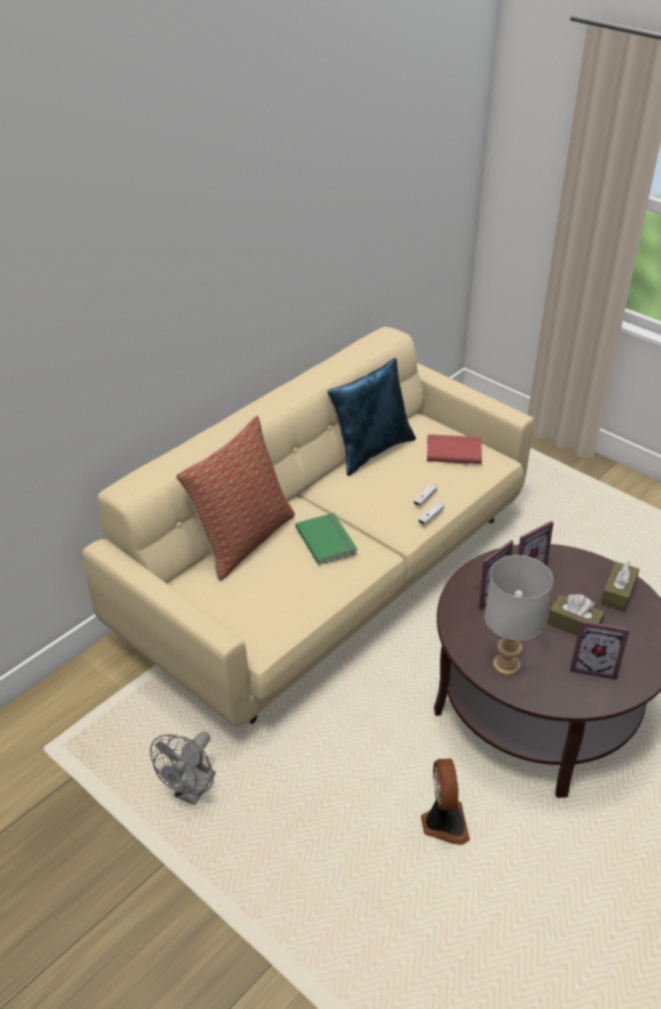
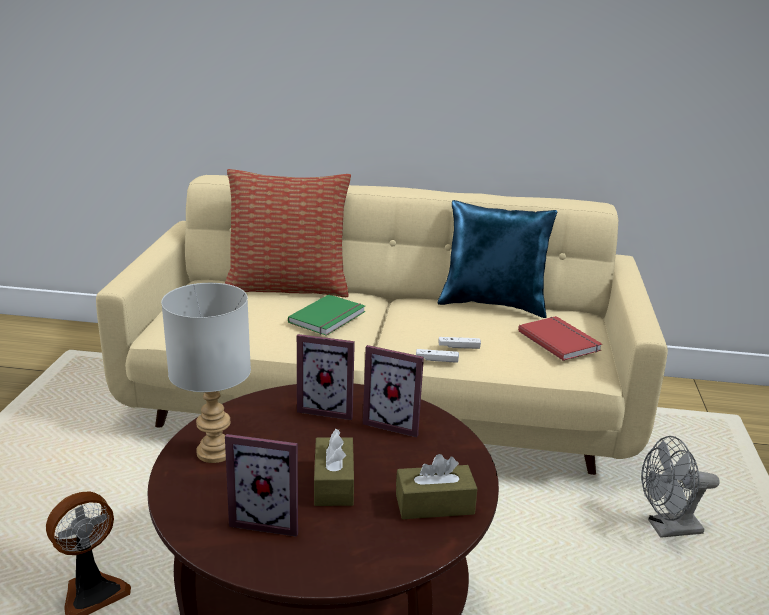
camera: 55 degrees right, 15 degrees down
(192, 791) = (58, 426): grey fan -> grey fan (667, 529)
(593, 665) = (269, 518): picture frame -> picture frame turned 60 degrees counterclockwise

